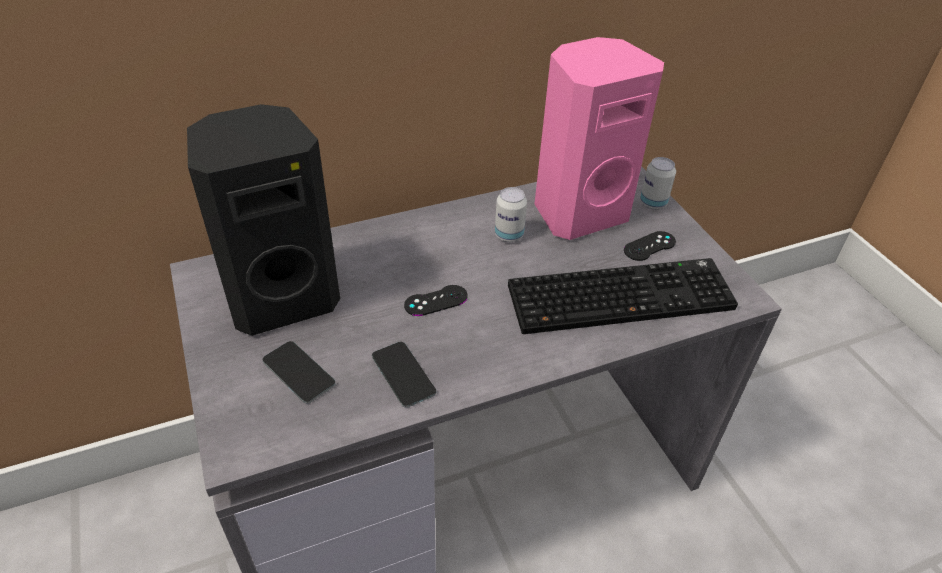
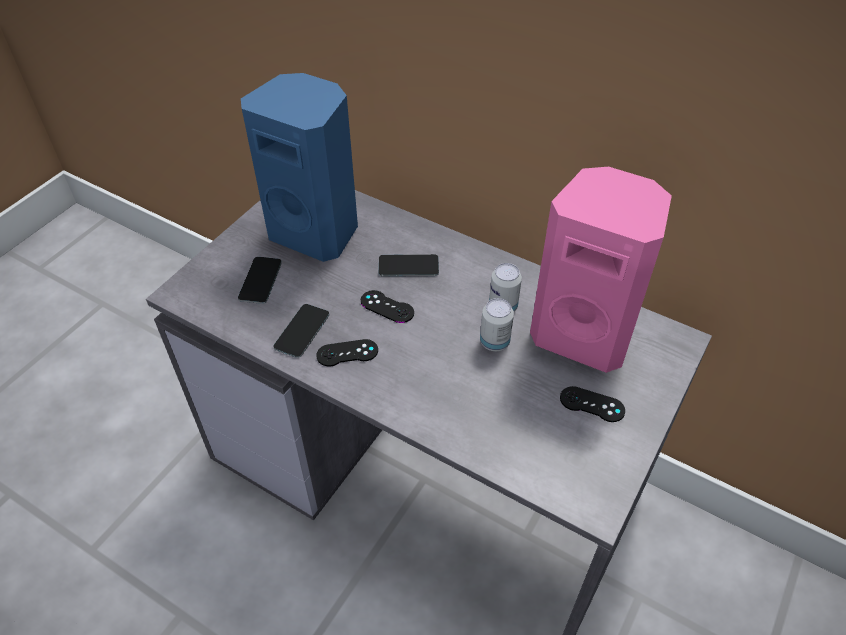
camera: 55 degrees right, 5 degrees up
(282, 297) = (316, 232): black speaker -> blue speaker
(402, 262) = (408, 266): none -> phone
(464, 356) = (347, 353): none -> black game controller
(621, 295) = (505, 414): keyboard -> none
(653, 203) = (658, 379): can -> can (494, 342)

